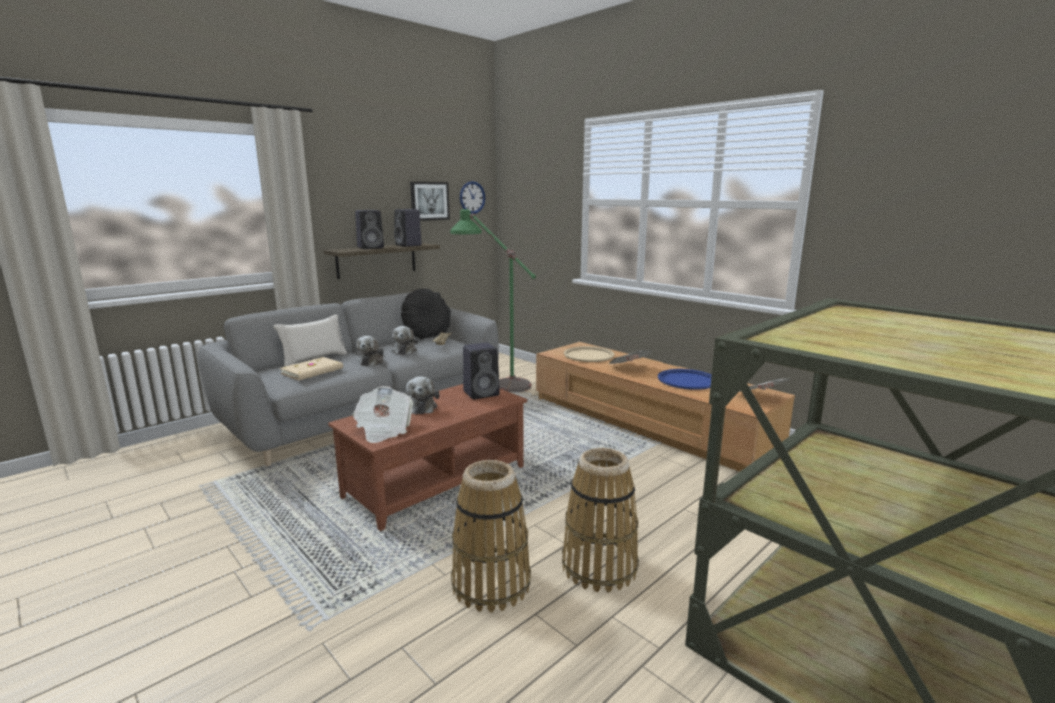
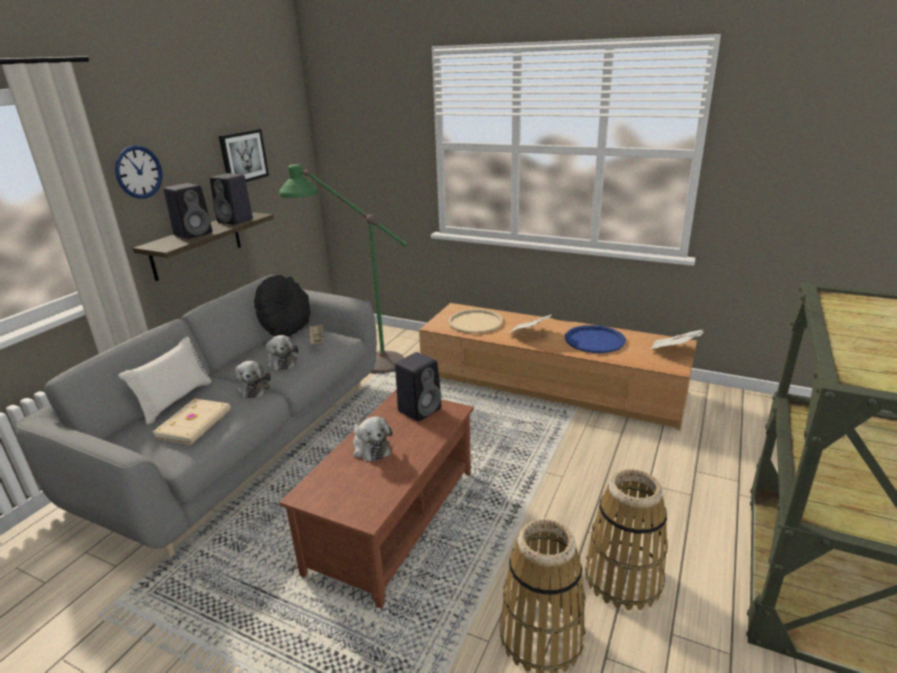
camera: 20 degrees left, 10 degrees up
(384, 429) = (357, 496): newspaper -> none
(472, 197) = (287, 143): wall clock -> wall clock (138, 172)

